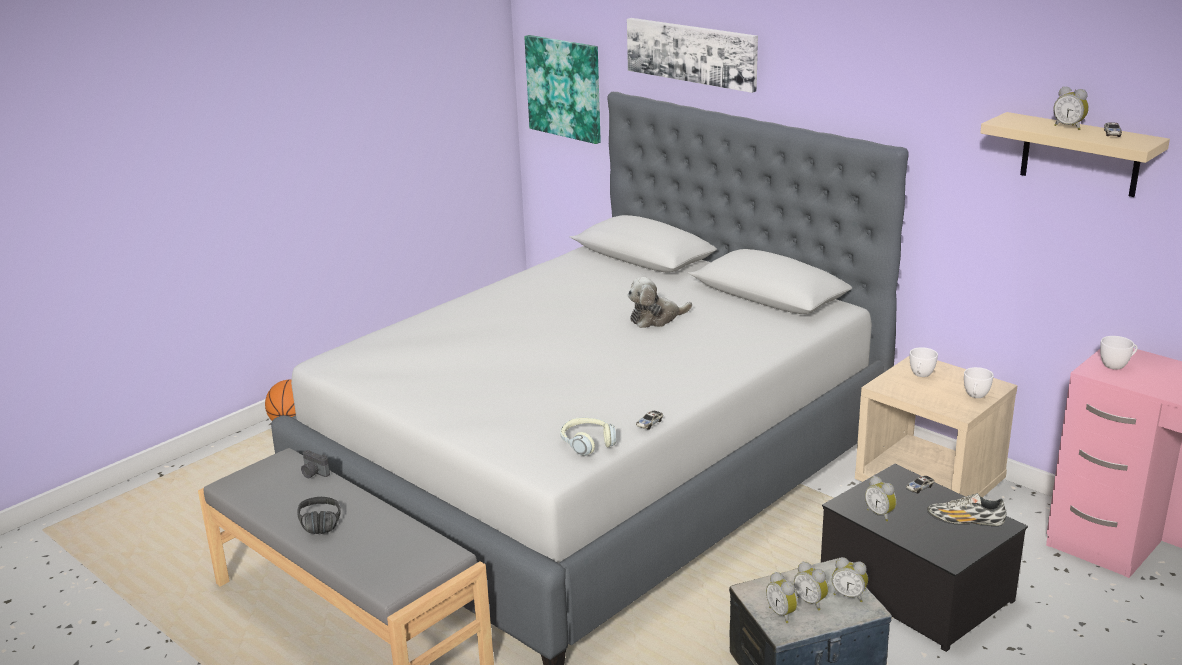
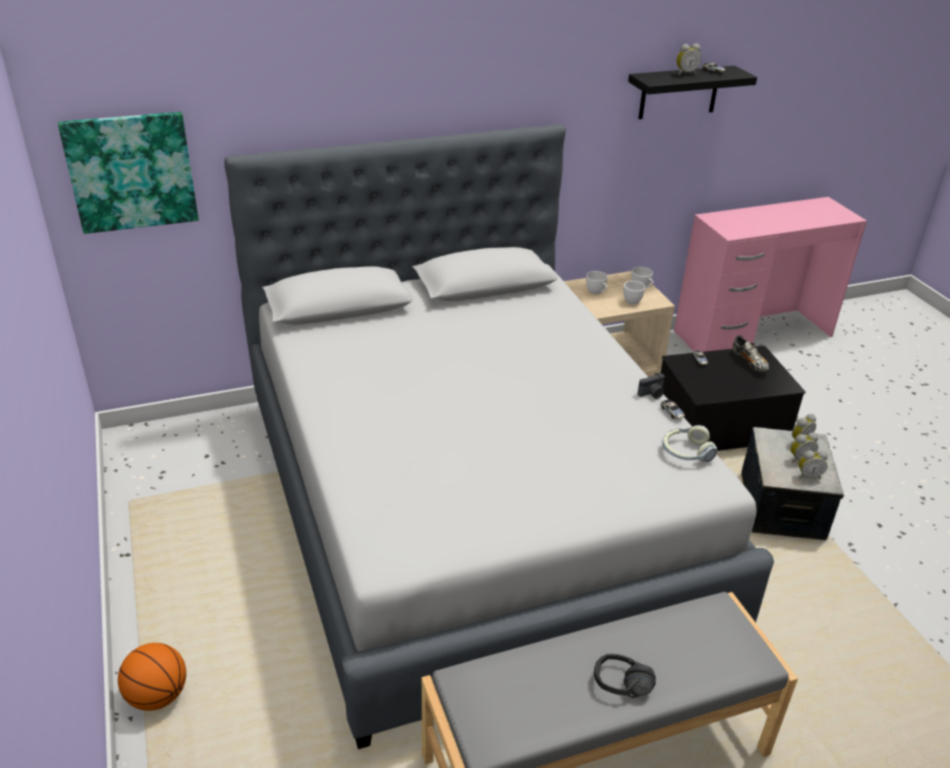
camera: 65 degrees left, 10 degrees up
(314, 473) = (513, 663): camera -> camera (652, 394)
(656, 318) = (480, 345): plush toy -> none
(692, 53) = (318, 91): picture -> none
(880, 514) = (722, 387): alarm clock -> none
(965, 522) = (749, 362): shoe -> shoe turned 60 degrees counterclockwise
(1080, 155) = (679, 92): beige shelf -> black shelf
(1117, 365) = (729, 225): white cup -> white cup (632, 300)

